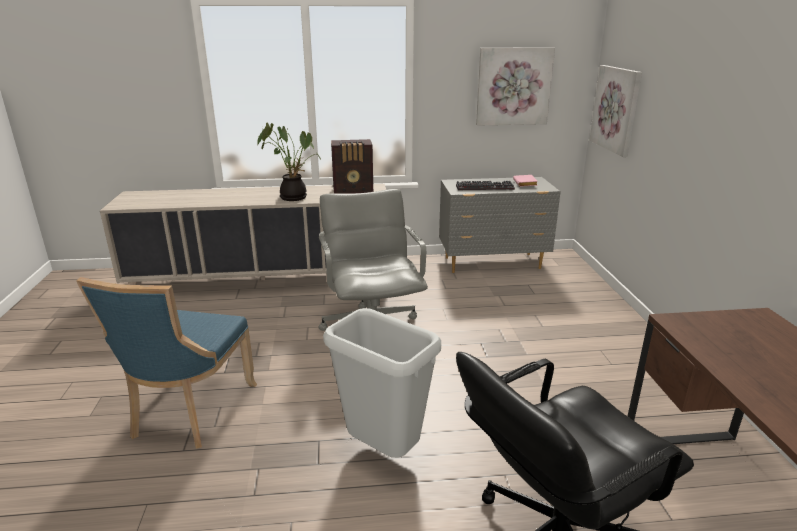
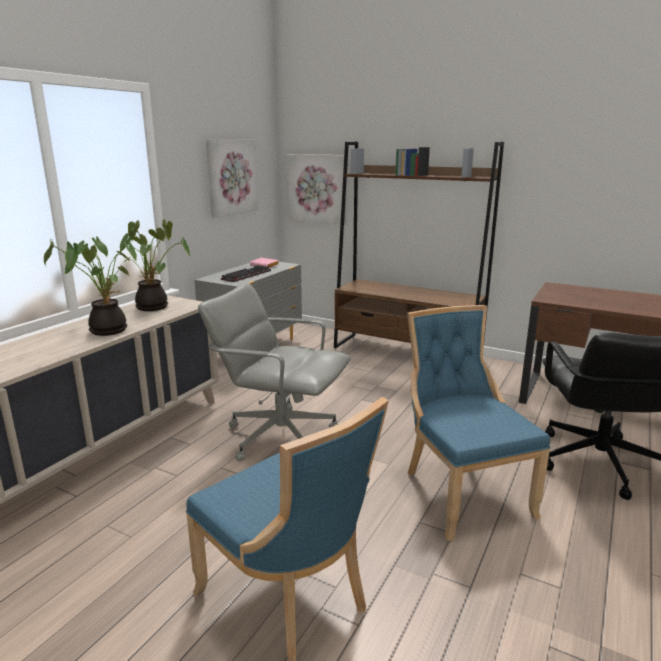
camera: 55 degrees left, 5 degrees down
(354, 191) = (155, 307): radio -> potted plant
(384, 451) = (462, 492): grey trash can -> blue chair
(620, 331) = (406, 353): none -> brown bookcase

